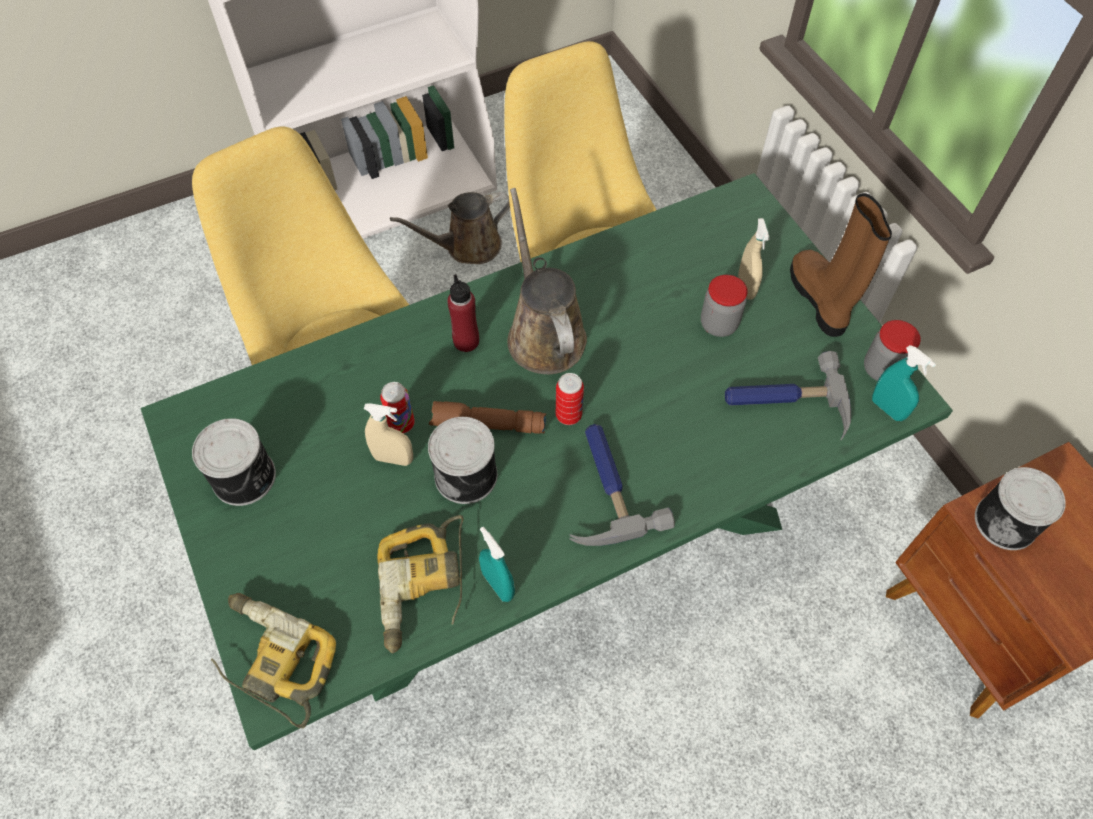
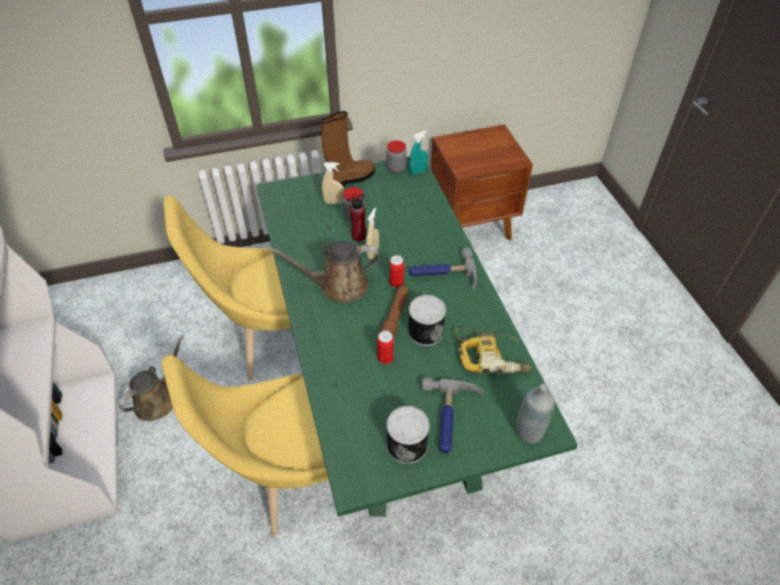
camera: 80 degrees left, 10 degrees down
(272, 660) = (529, 431): power drill -> grey bottle
(393, 458) = (408, 364): beige spray bottle -> beige spray bottle (372, 253)
(466, 341) = (334, 322): red bottle -> red bottle (359, 236)
(468, 246) = (158, 400): brown watering can -> brown watering can turned 135 degrees counterclockwise
(498, 585) = (492, 325): turquoise spray bottle -> none
(785, 403) = (407, 203): hammer -> hammer (450, 418)
(820, 300) = (350, 179): brown boot -> brown boot turned 150 degrees clockwise
(1006, 521) = (467, 163): can -> none

